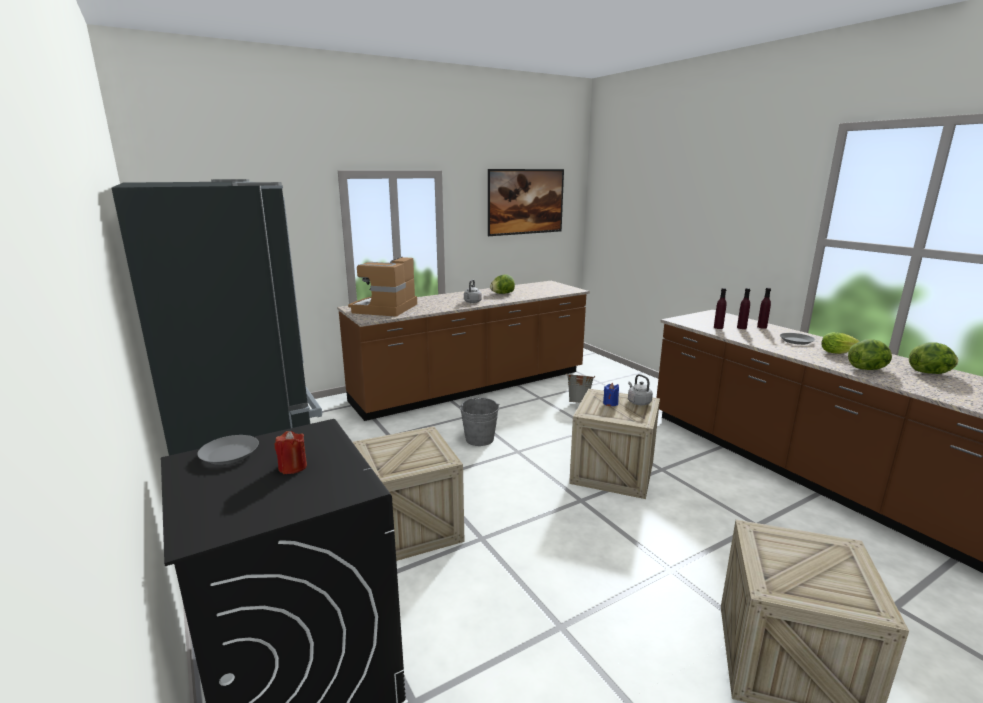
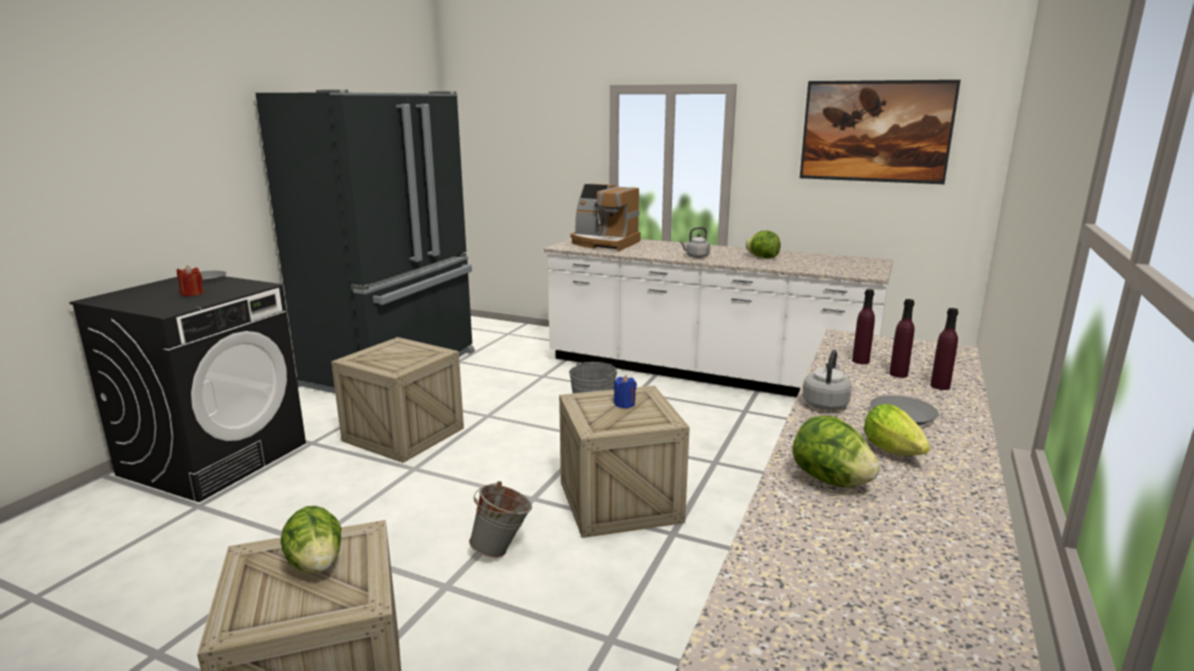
camera: 55 degrees right, 0 degrees up
(385, 309) = (604, 243): coffee machine -> coffee machine turned 135 degrees counterclockwise
(472, 387) = (705, 372): brown counter -> white counter
(579, 402) = (774, 435): grey bucket -> grey bucket (502, 549)
(638, 402) = (653, 417): grey kettle -> grey kettle (825, 403)
(930, 373) = (924, 545): lettuce -> lettuce (316, 564)

